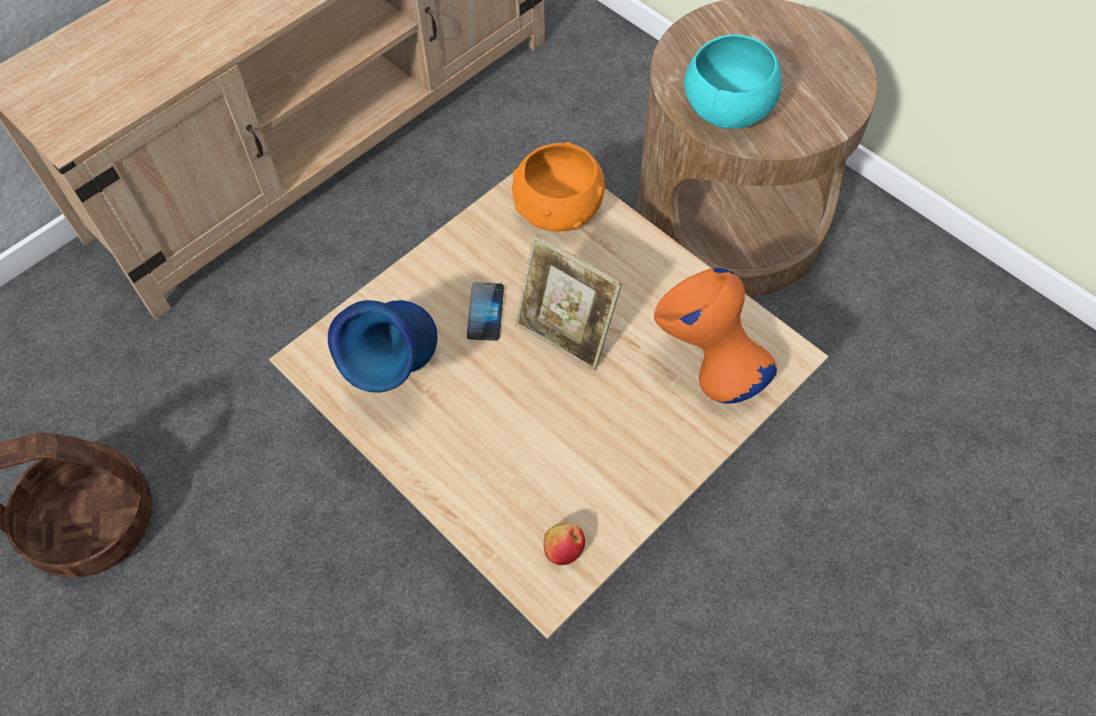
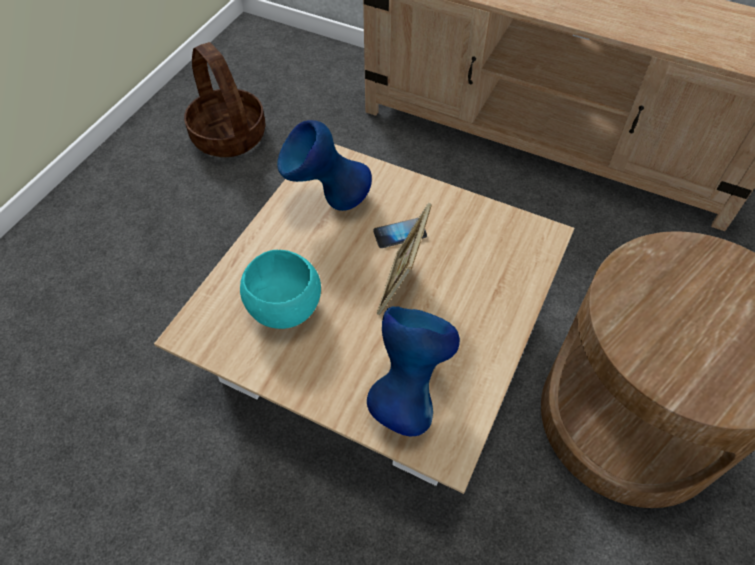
camera: 70 degrees right, 5 degrees down
(557, 209) = (514, 250): orange bowl -> none
(563, 548) = (222, 334): apple -> none
(707, 371) = (407, 393): orange vase -> blue vase
(728, 112) = (638, 301): turquoise bowl -> turquoise bowl (284, 308)

